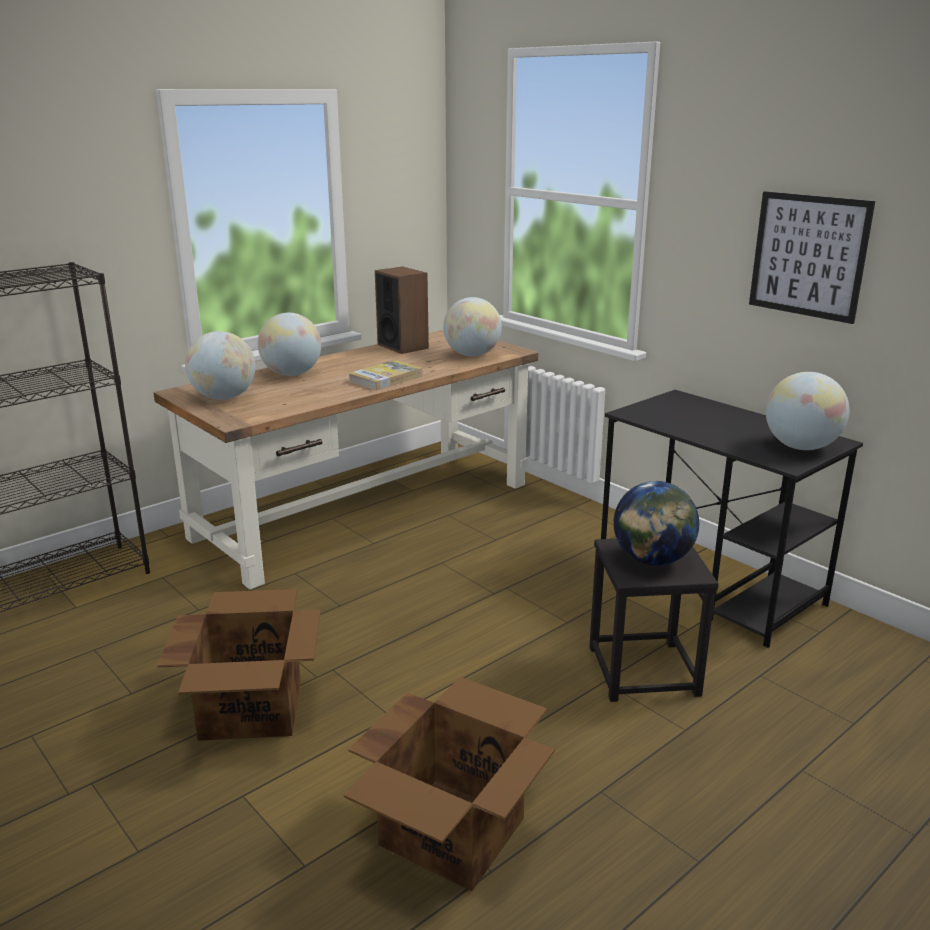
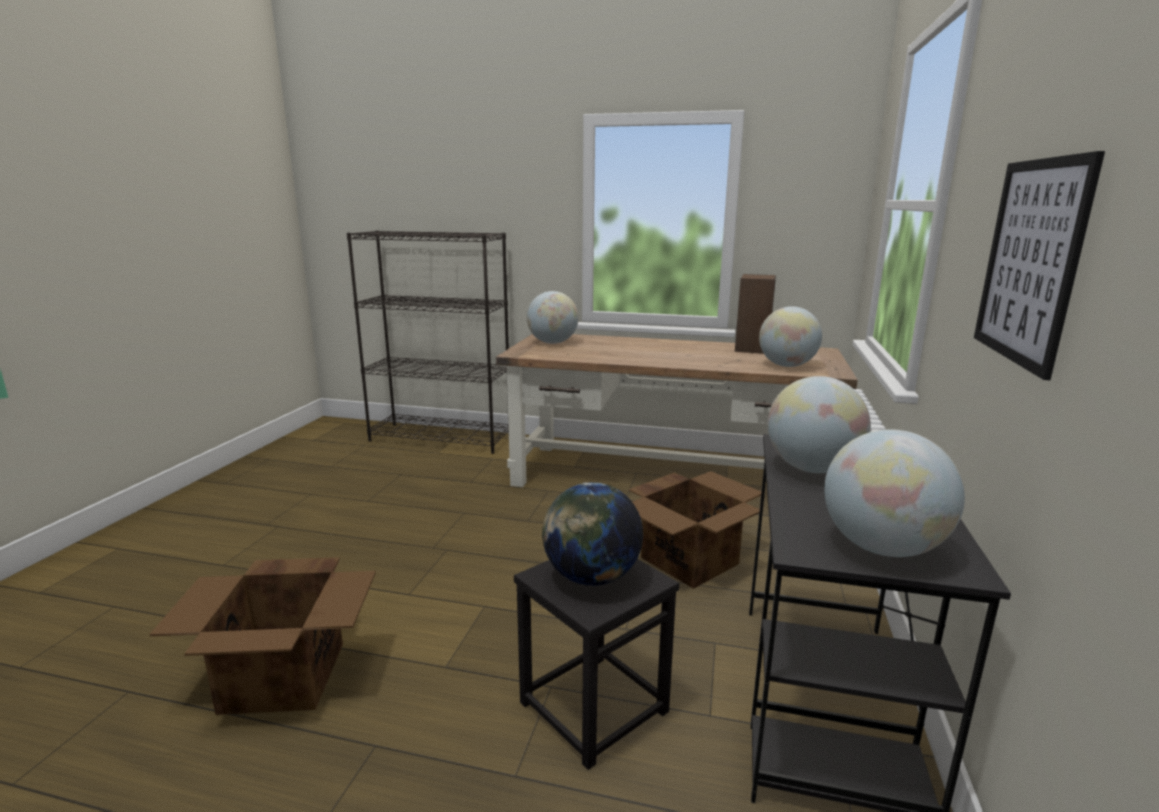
camera: 55 degrees right, 5 degrees down
(252, 708) = (380, 541): cardboard box -> cardboard box (690, 560)
(292, 374) = (626, 343): globe -> globe (812, 469)
(386, 378) = (671, 360): book -> none

